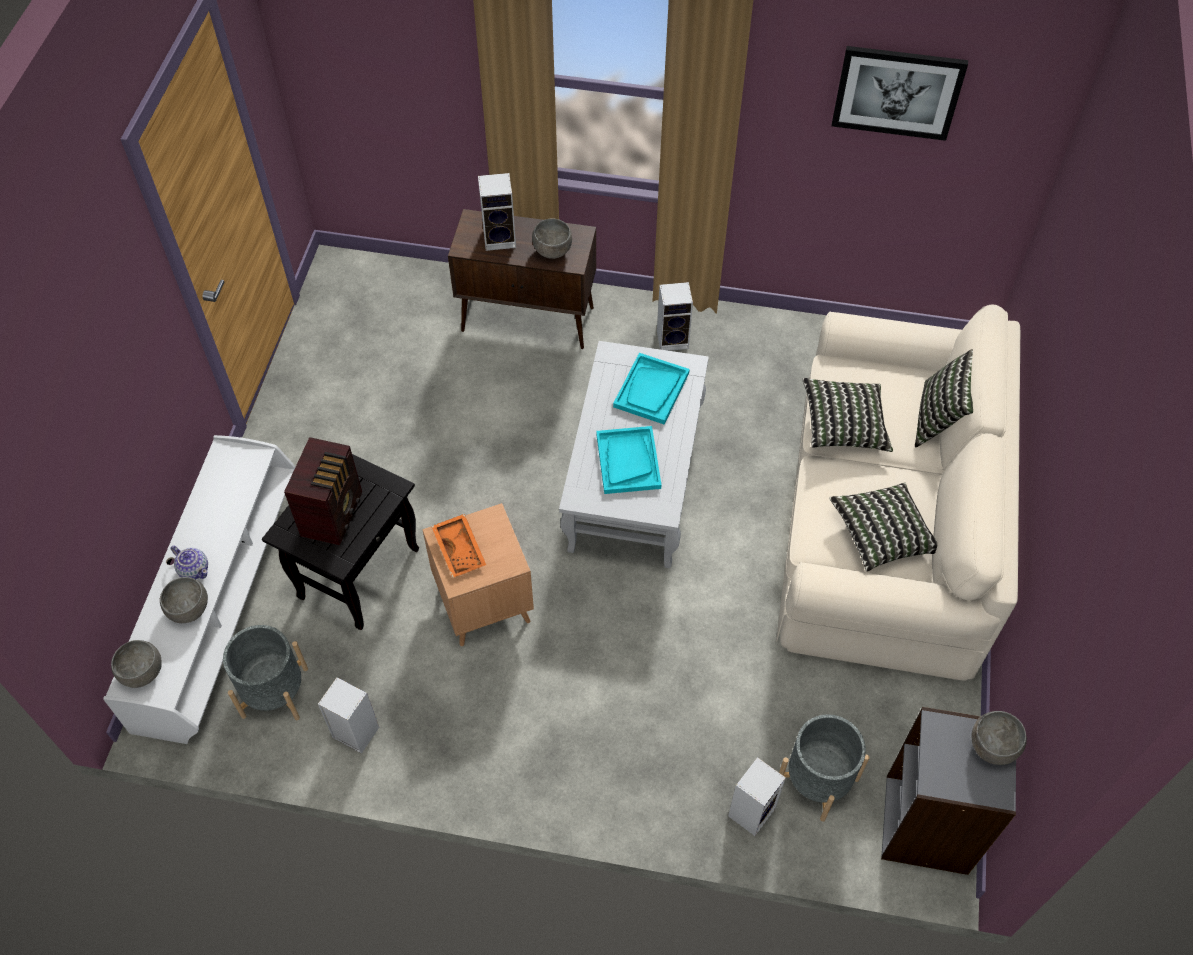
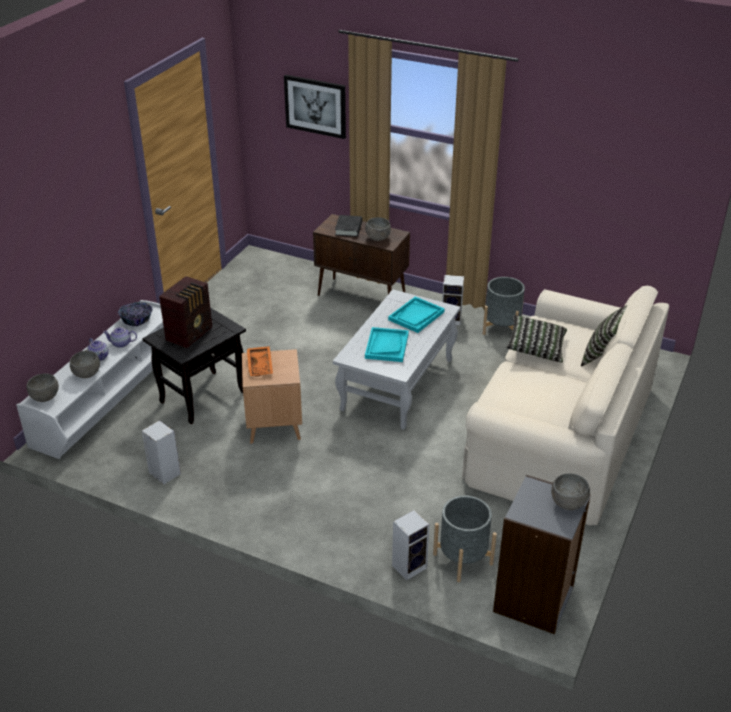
camera: 15 degrees right, 20 degrees down
(219, 534) = (121, 344): none -> teapot
(223, 478) = (137, 320): none -> bowl
(275, 692) = (124, 444): grey planter -> grey planter (502, 328)
(501, 238) = (348, 228): speaker -> black book
(882, 535) = (541, 404): pillow -> none
(897, 92) = (597, 145): picture -> picture (315, 106)

